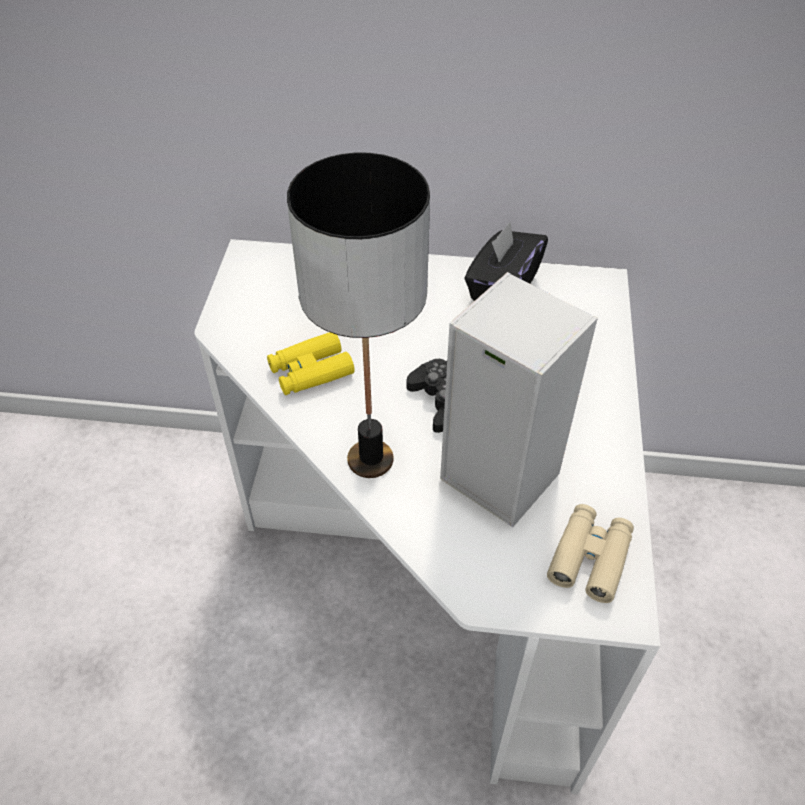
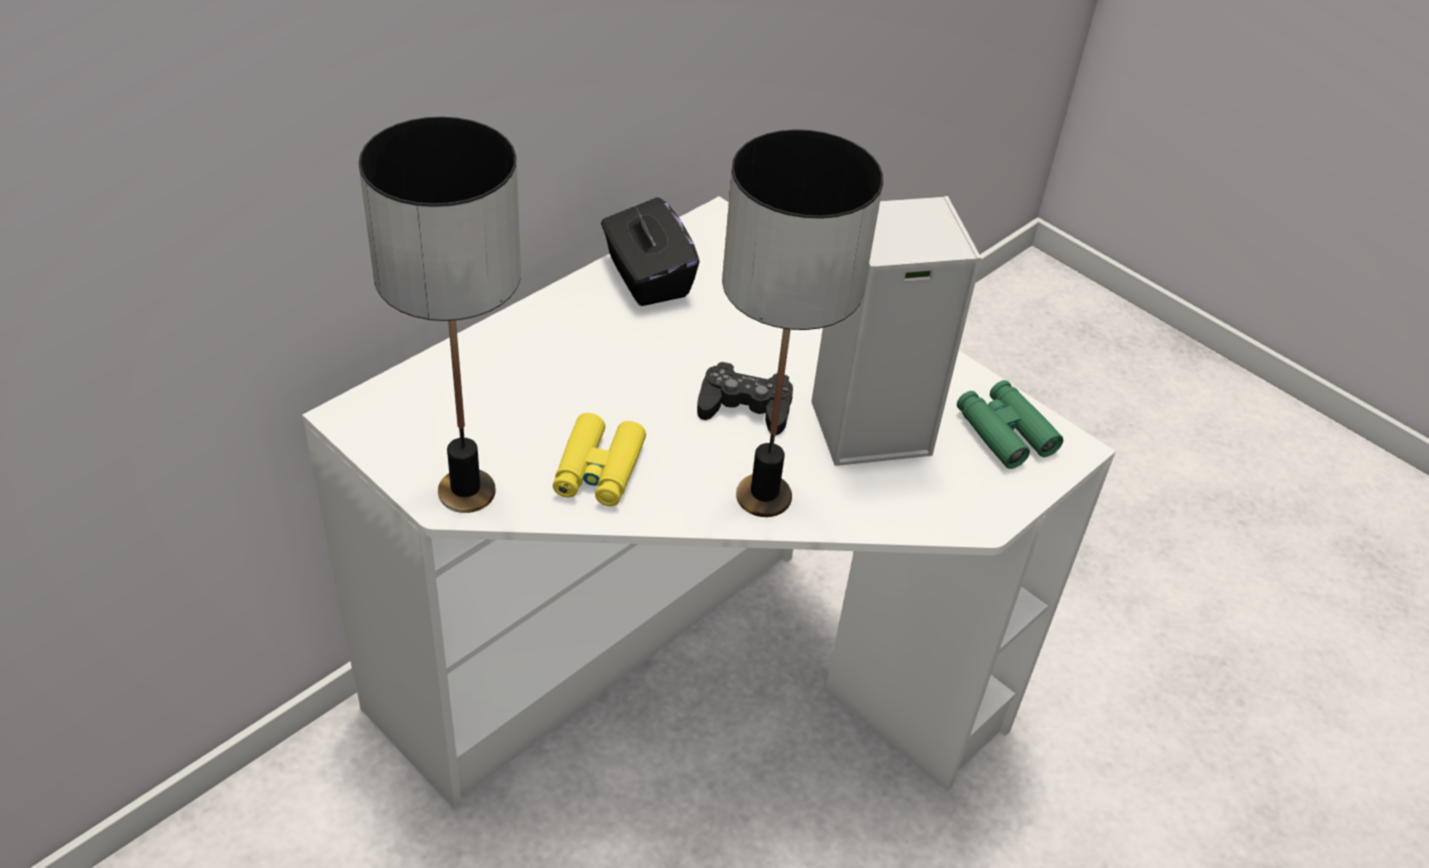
camera: 55 degrees left, 5 degrees down
(237, 331) = (468, 491): none -> table lamp
(590, 557) = (1004, 432): beige binoculars -> green binoculars

